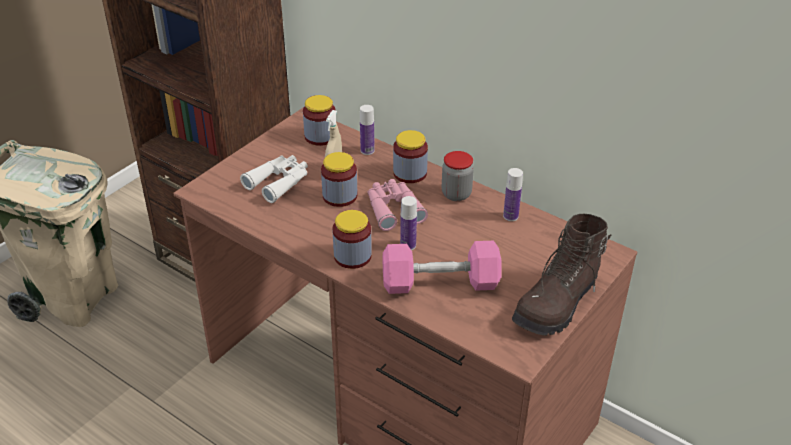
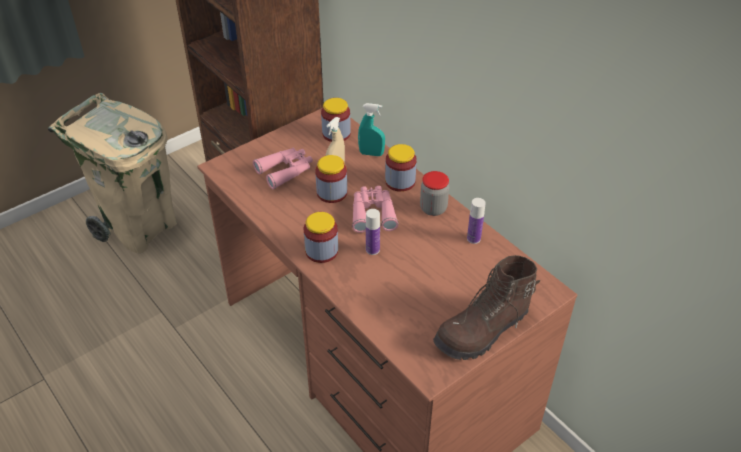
camera: 15 degrees right, 5 degrees up
(279, 182) = (286, 171): white binoculars -> pink binoculars
(367, 150) = (371, 153): bottle -> turquoise spray bottle
(440, 283) = (387, 290): pink dumbbell -> none

